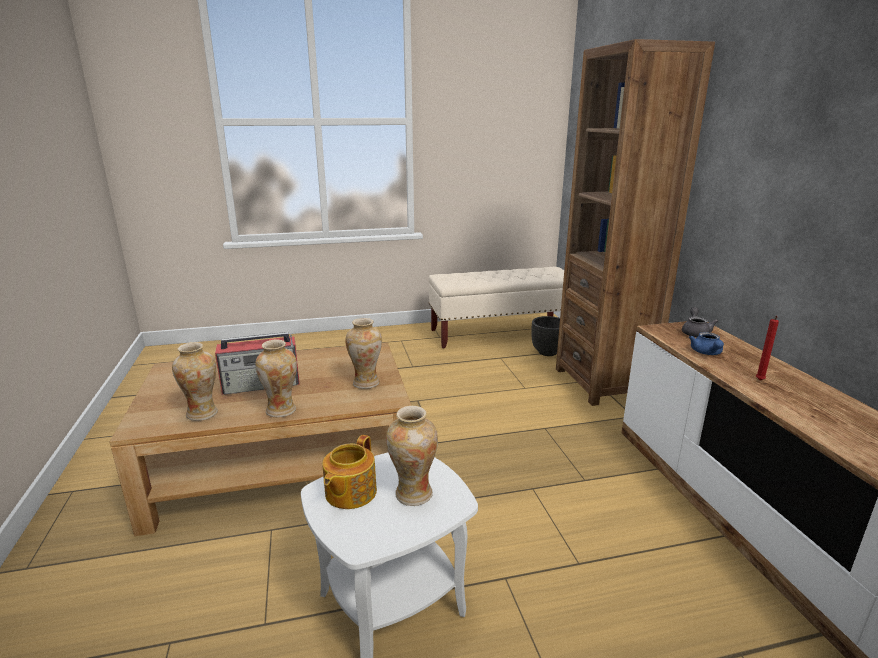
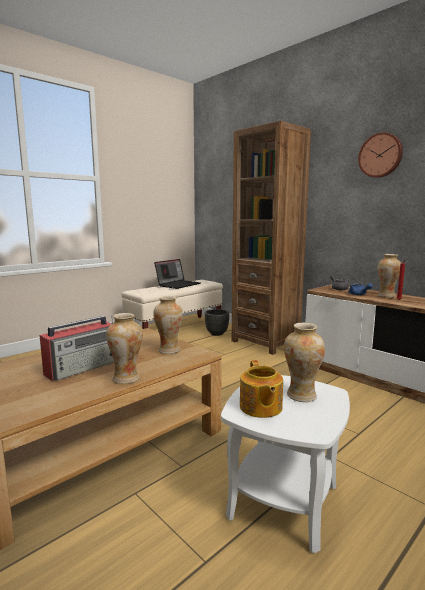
camera: 30 degrees left, 10 degrees down
(202, 413) = (53, 397): vase -> vase (386, 295)
(509, 273) = (178, 284): none -> laptop
(811, 104) = (380, 155): none -> wall clock

